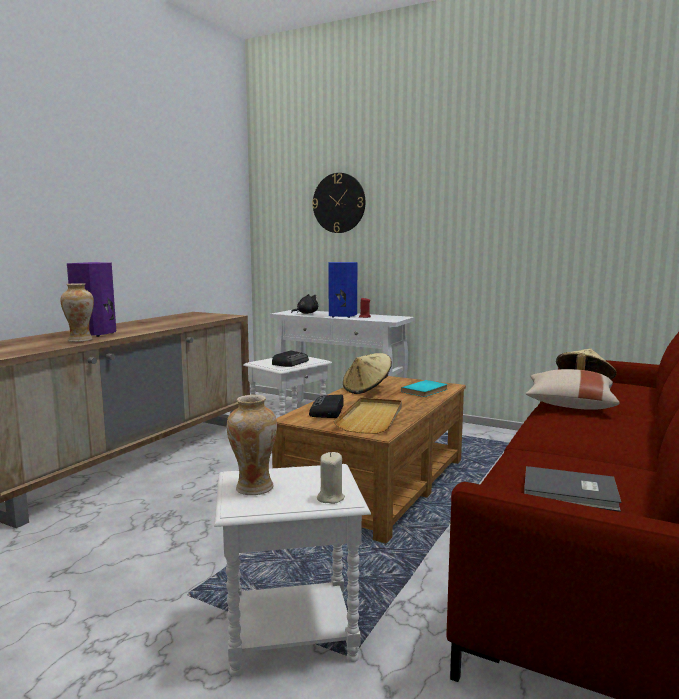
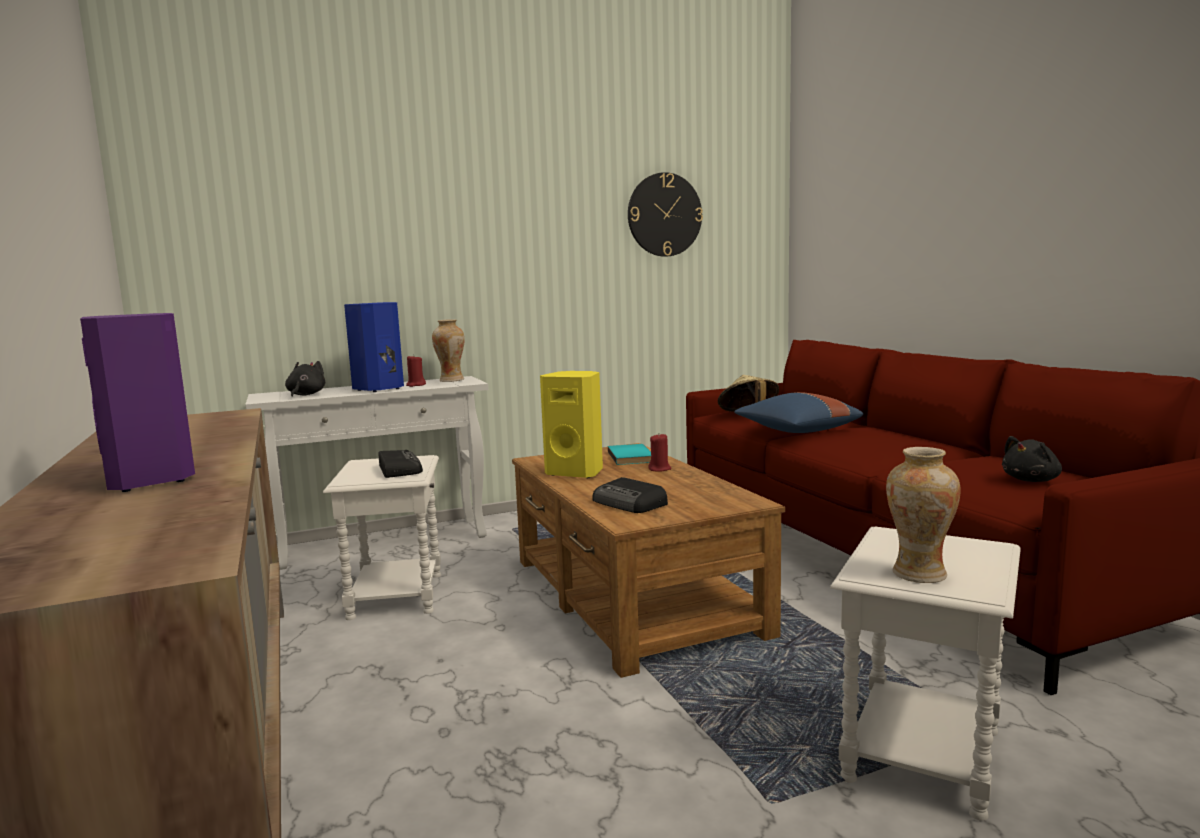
camera: 50 degrees left, 0 degrees up
(80, 340) = (190, 493): vase -> vase (451, 380)
(330, 498) = (980, 550): beige candle -> none
(339, 203) = (322, 208): wall clock -> wall clock (664, 215)
(367, 389) = (576, 473): beige hat -> yellow speaker
(371, 418) = (692, 494): beige tray -> none
(411, 401) = (660, 469): none -> red candle
(569, 405) = (796, 431): beige pillow -> blue pillow
(571, 492) = (1032, 480): grey book -> black plush toy

